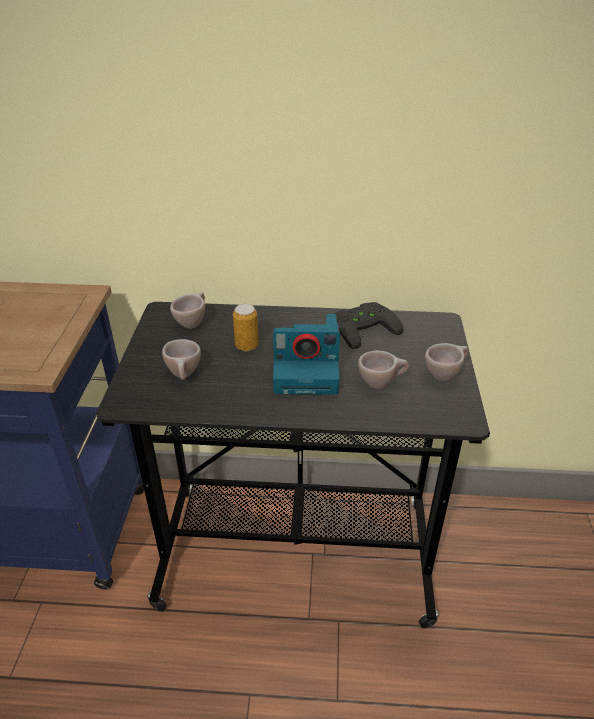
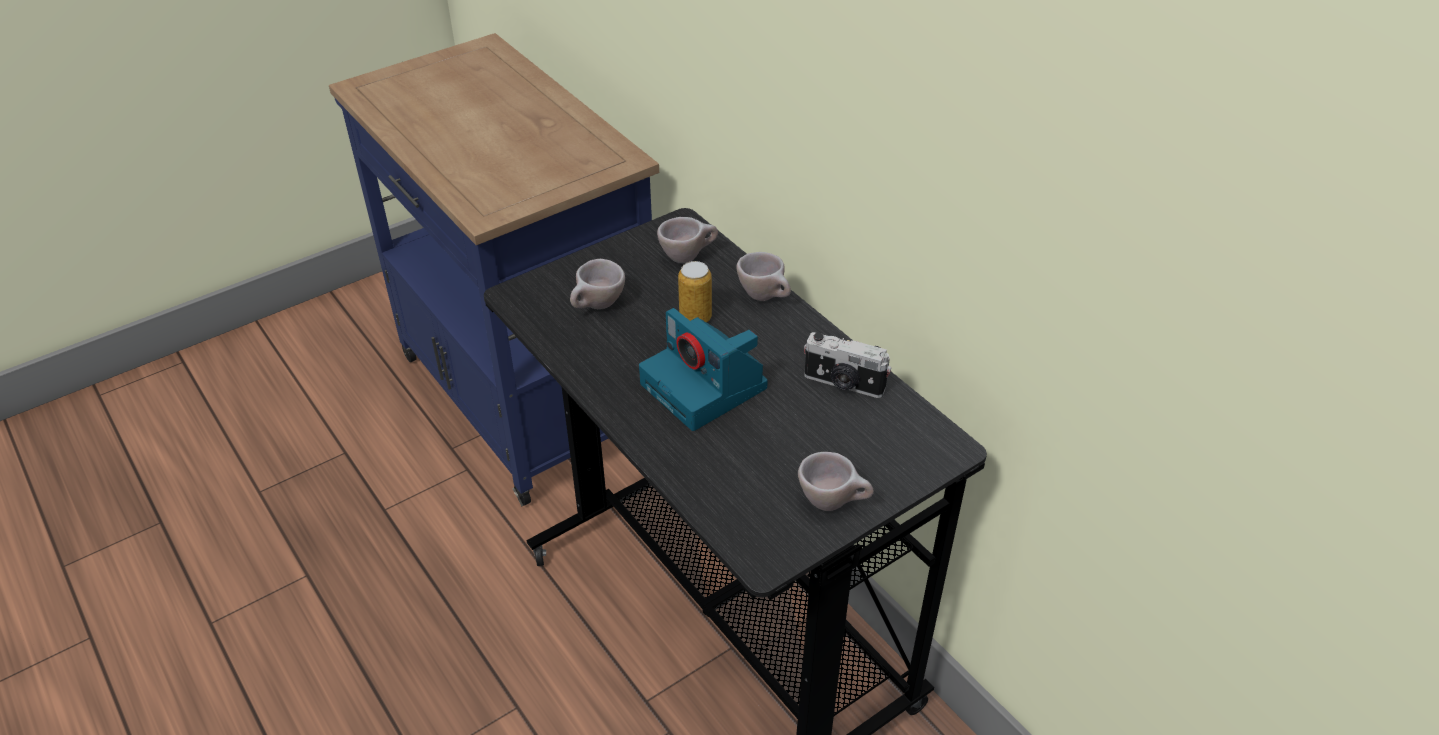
camera: 50 degrees right, 5 degrees up
(362, 327) = (843, 384): black game controller -> camera
(381, 383) = (752, 456): beige cup -> beige cup (766, 297)

